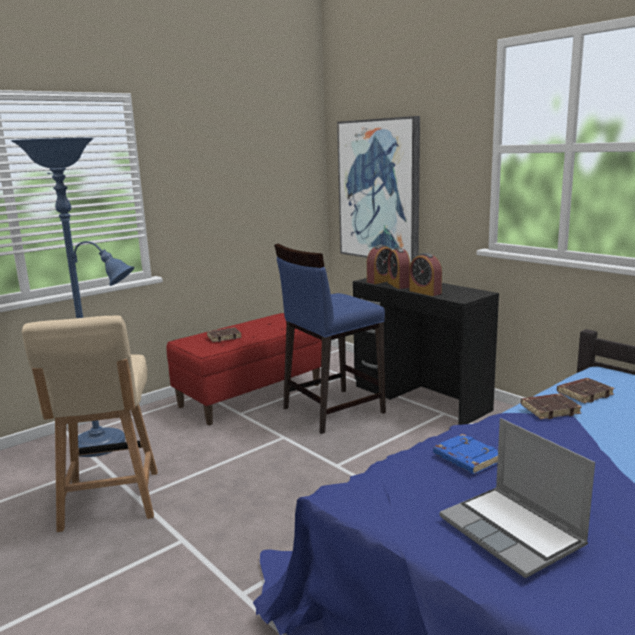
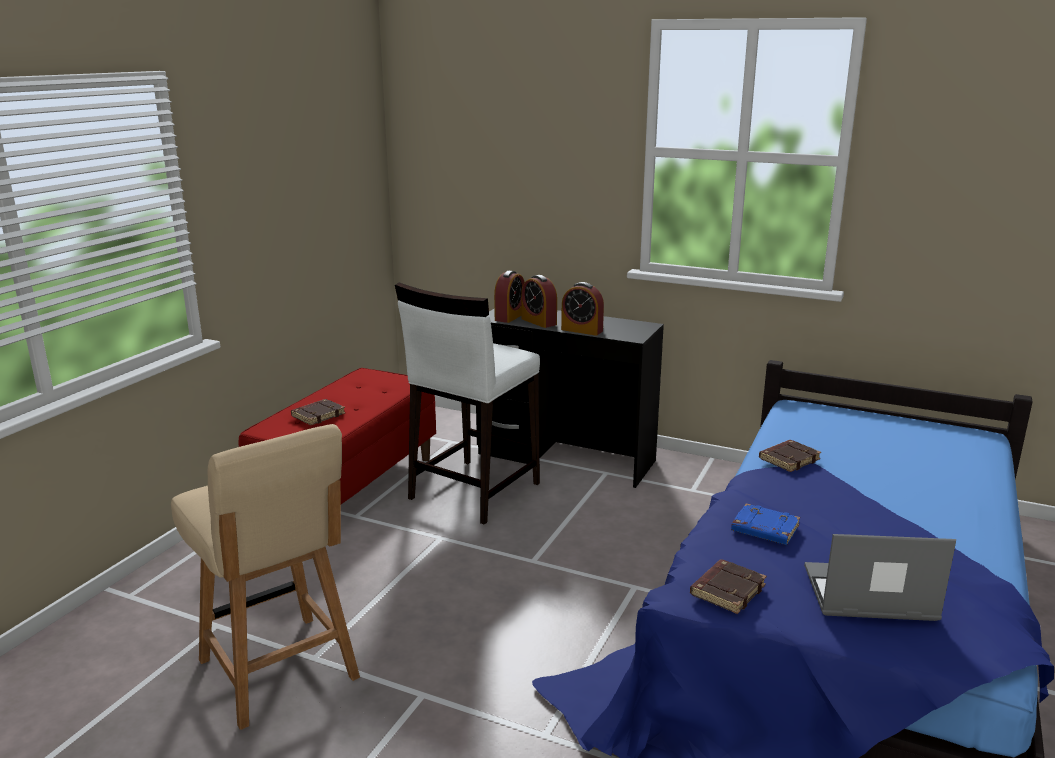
camera: 25 degrees left, 5 degrees up
(105, 444) = (196, 597): blue floor lamp -> none
(332, 410) = (473, 491): blue stool -> white stool
(379, 190) = (478, 193): picture -> none
(513, 532) = (867, 596): laptop -> laptop turned 150 degrees clockwise
(584, 393) = (802, 435): brown book -> brown book (727, 590)

